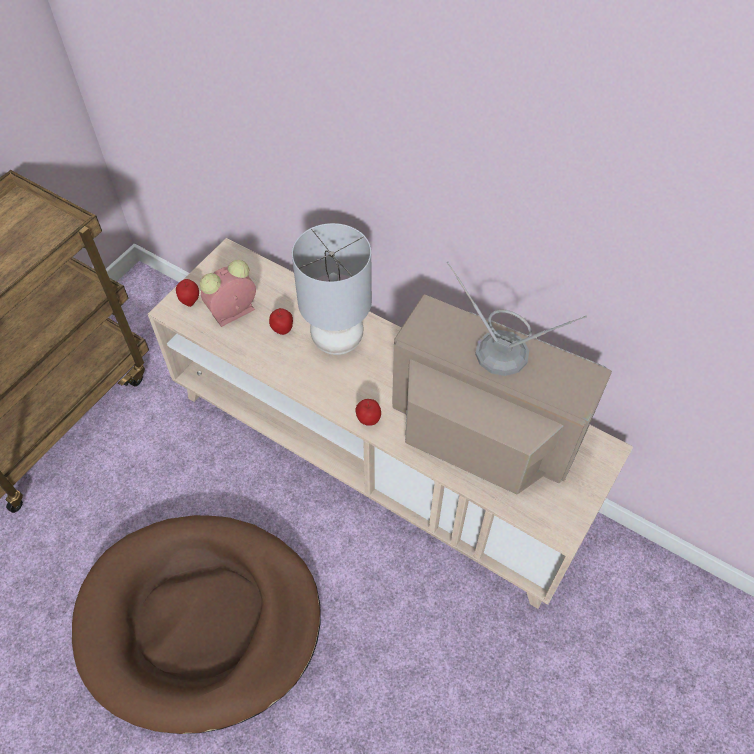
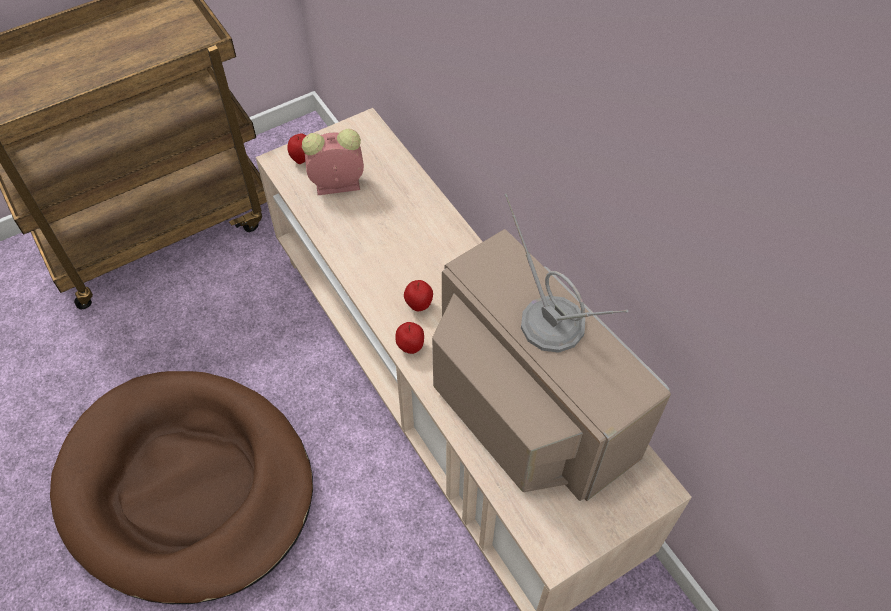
camera: 25 degrees right, 0 degrees up
(282, 330) = (375, 221): apple -> apple (418, 305)
(336, 340) = (424, 251): grey table lamp -> none

